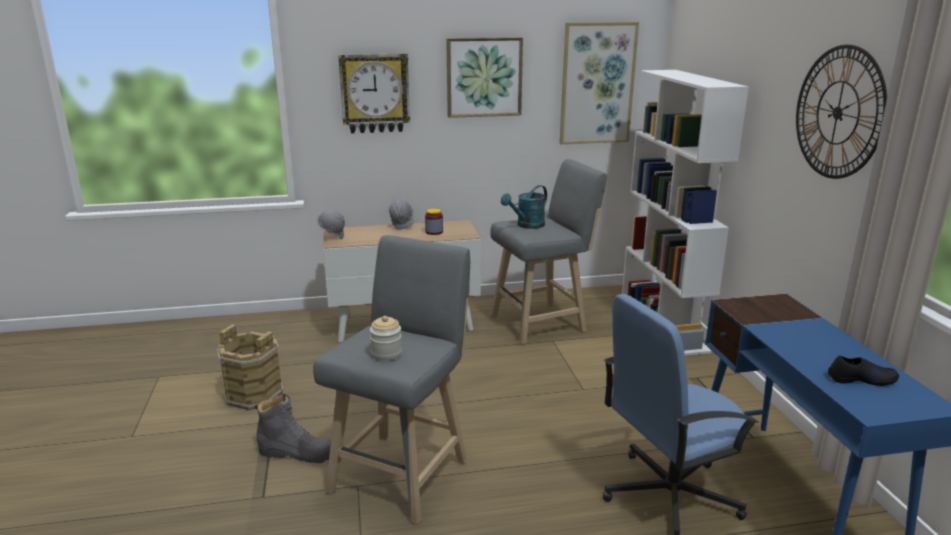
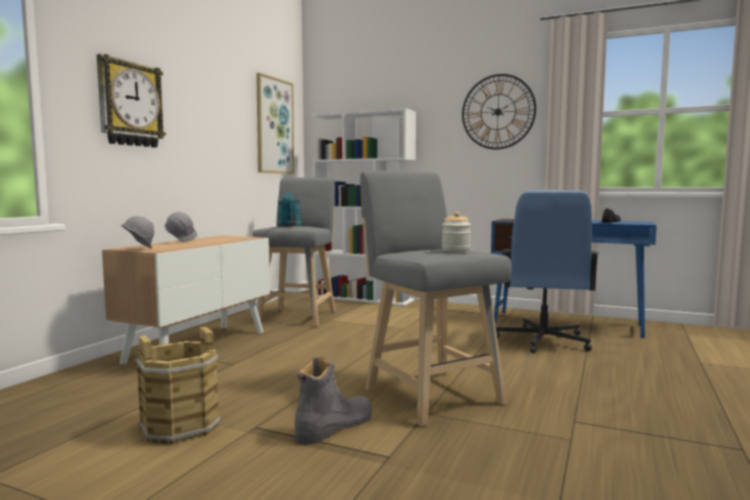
camera: 55 degrees left, 15 degrees down
(434, 232) = (221, 239): jar -> none
(484, 77) = (211, 106): picture -> none

